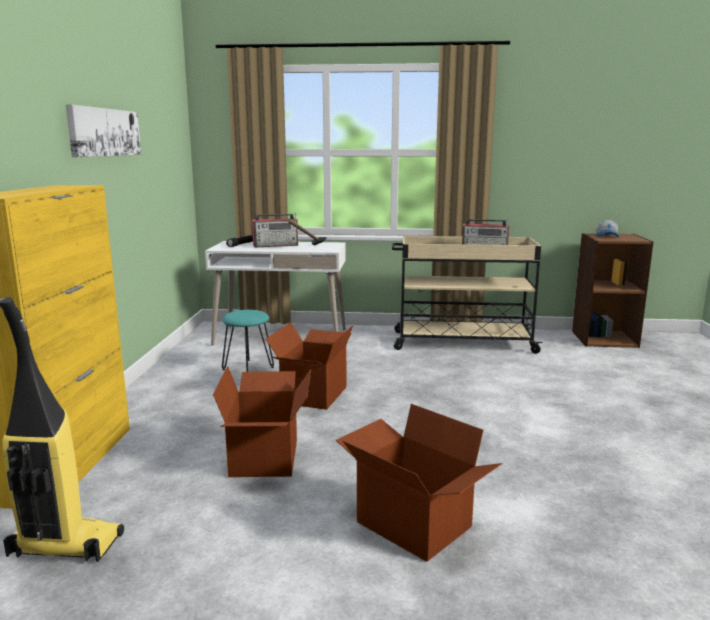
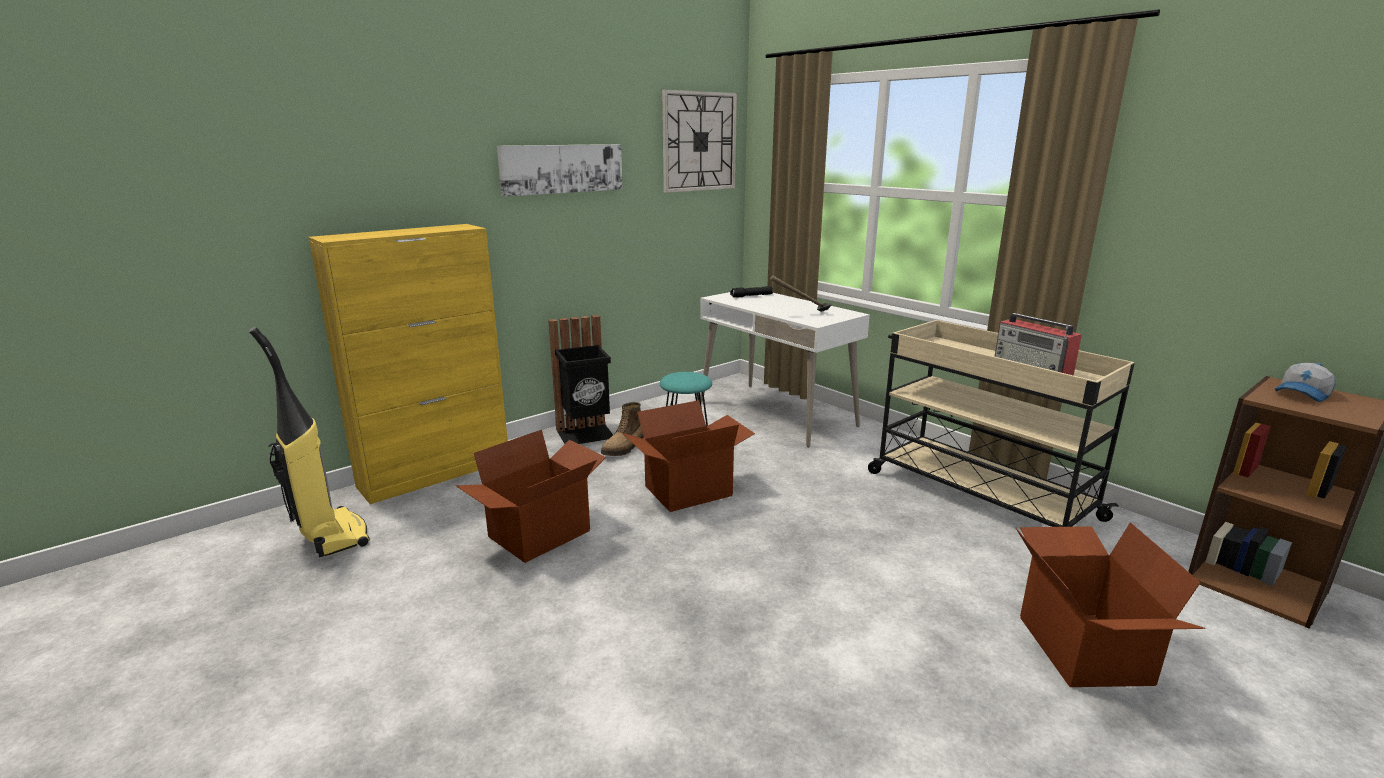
camera: 45 degrees right, 5 degrees up
(162, 391) = (586, 434): none -> black trash can
(170, 115) = (699, 141): none -> wall clock
(214, 388) = (624, 448): none -> boot
(276, 245) = (781, 304): radio -> none
(412, 525) = (513, 670): cardboard box -> cardboard box (1080, 649)

